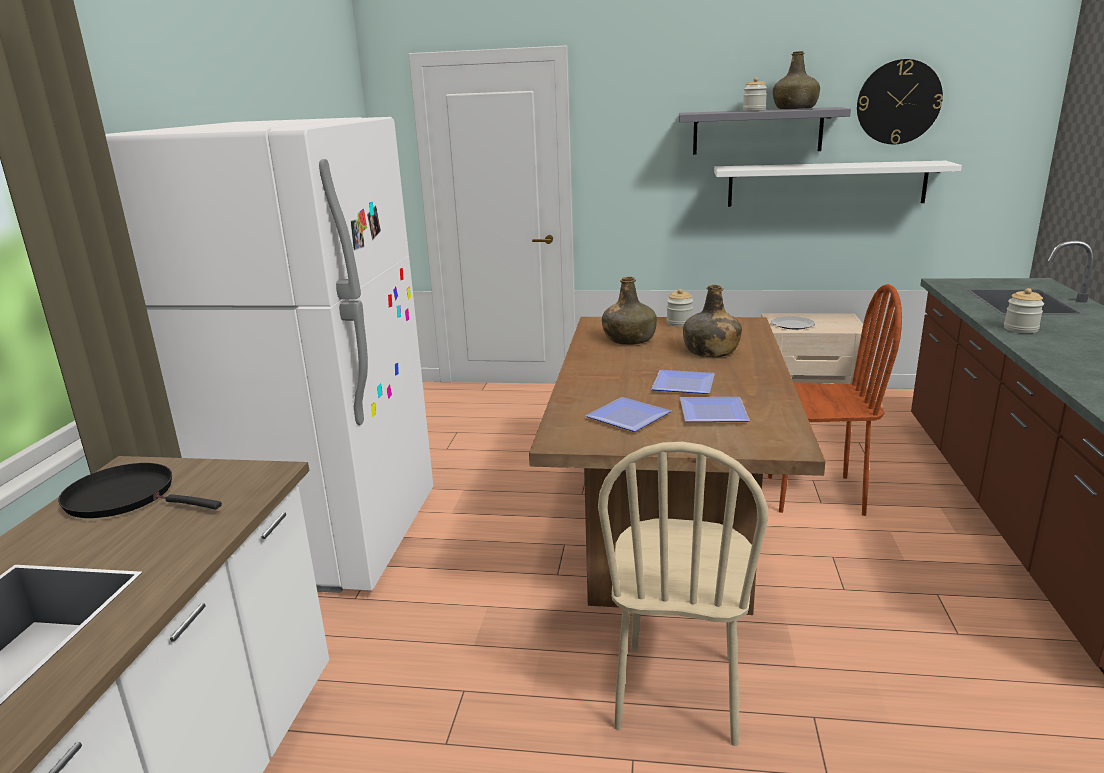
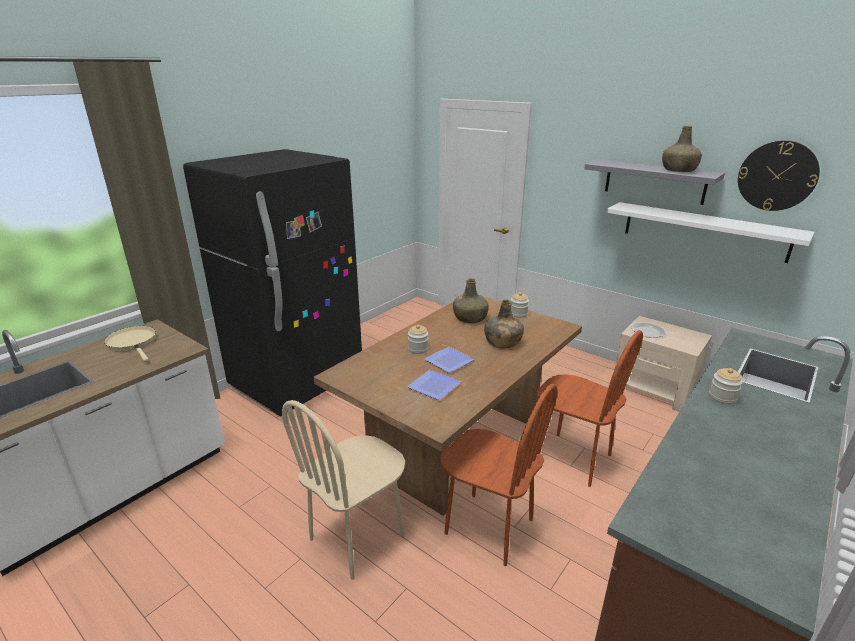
camera: 30 degrees right, 5 degrees up
(127, 497) = (133, 342): black frying pan -> beige frying pan
(333, 538) = (297, 381): white fridge -> black fridge
(625, 418) = (386, 372): plate -> none
(754, 110) = (647, 166): jar -> jar (418, 349)
(818, 602) = (488, 527): none -> brown chair

